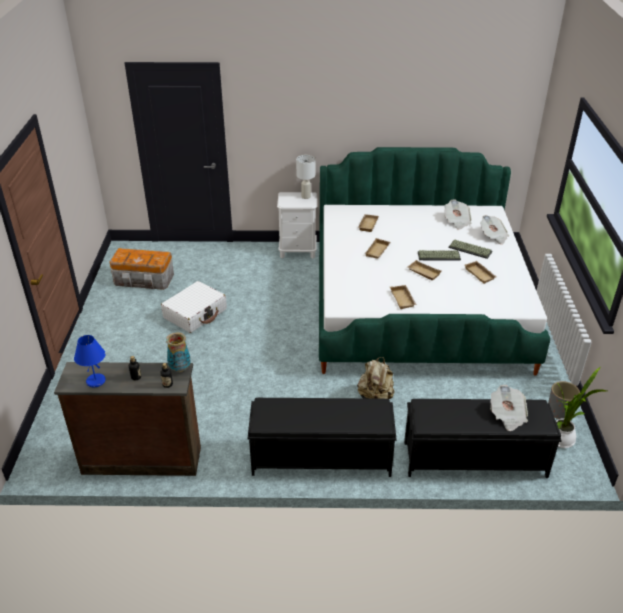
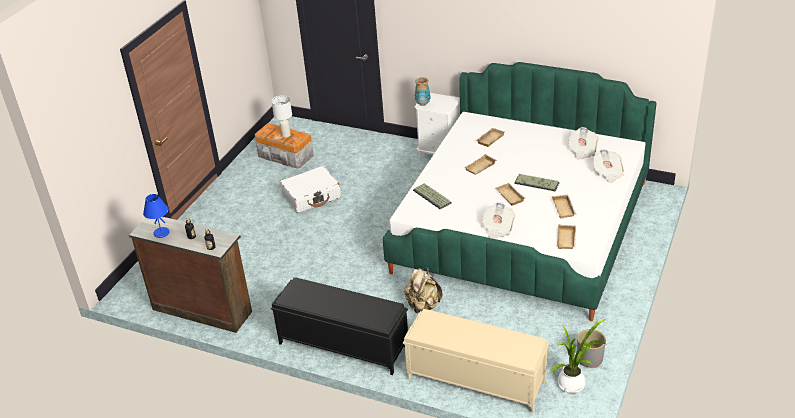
camera: 25 degrees right, 0 degrees up
(180, 369) = (227, 237): vase -> vase (423, 104)
(305, 196) = (447, 100): white table lamp -> white table lamp (286, 134)
(403, 299) = (471, 218): beige tray -> beige tray (567, 239)
(470, 249) = (574, 182): keyboard -> keyboard (433, 196)
(473, 459) = (475, 379): black bench -> beige bench
(507, 416) = (497, 343): newspaper -> newspaper (497, 228)

